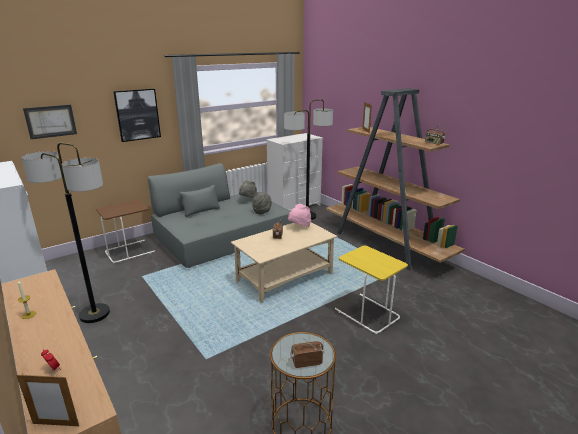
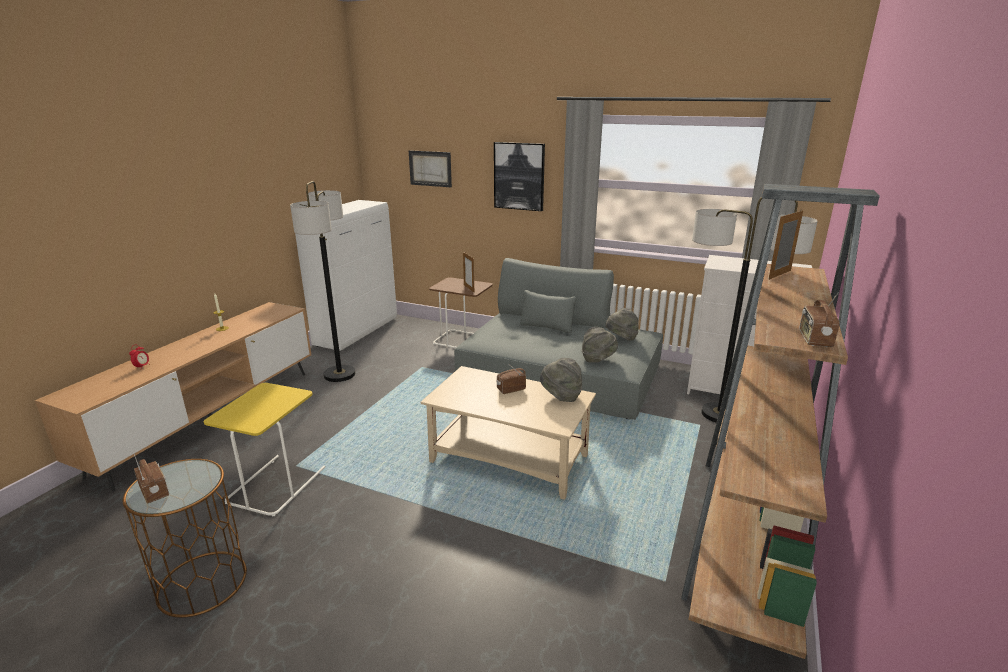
camera: 60 degrees right, 0 degrees up
(56, 424) = (68, 395): picture frame -> picture frame (469, 288)
(299, 227) = (561, 396): pink hat -> grey hat
(366, 313) = (478, 576): yellow side table -> yellow side table (276, 484)

